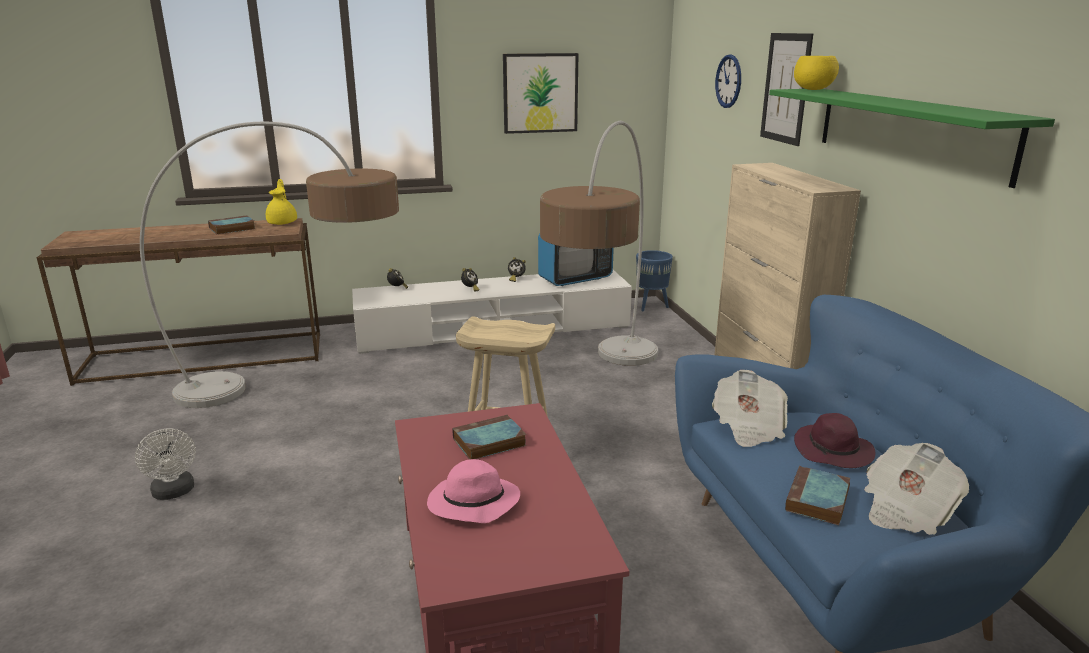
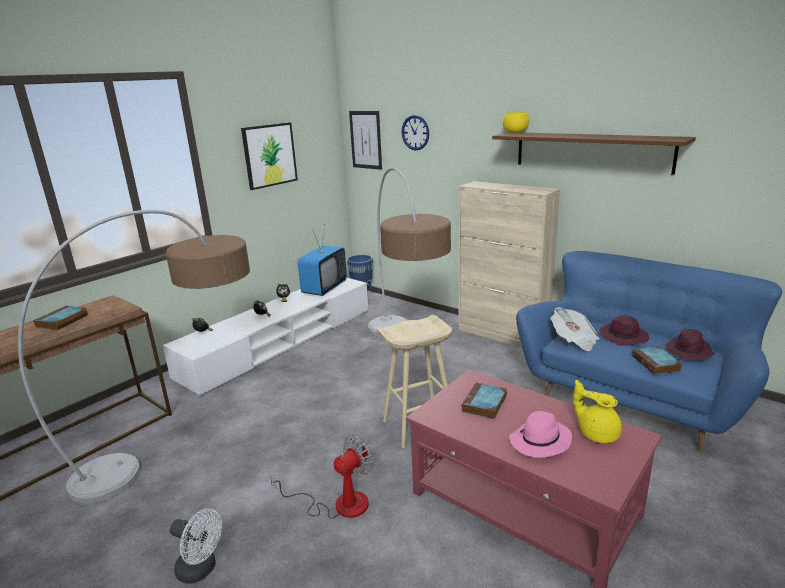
camera: 35 degrees left, 0 degrees up
(283, 222) = (104, 303): yellow teapot -> yellow teapot (597, 433)
(332, 499) = (339, 504): none -> fan
(786, 88) = (476, 134): picture -> picture (366, 140)
(906, 510) = (689, 352): newspaper -> purple hat
(908, 131) = (591, 151): green shelf -> brown shelf

